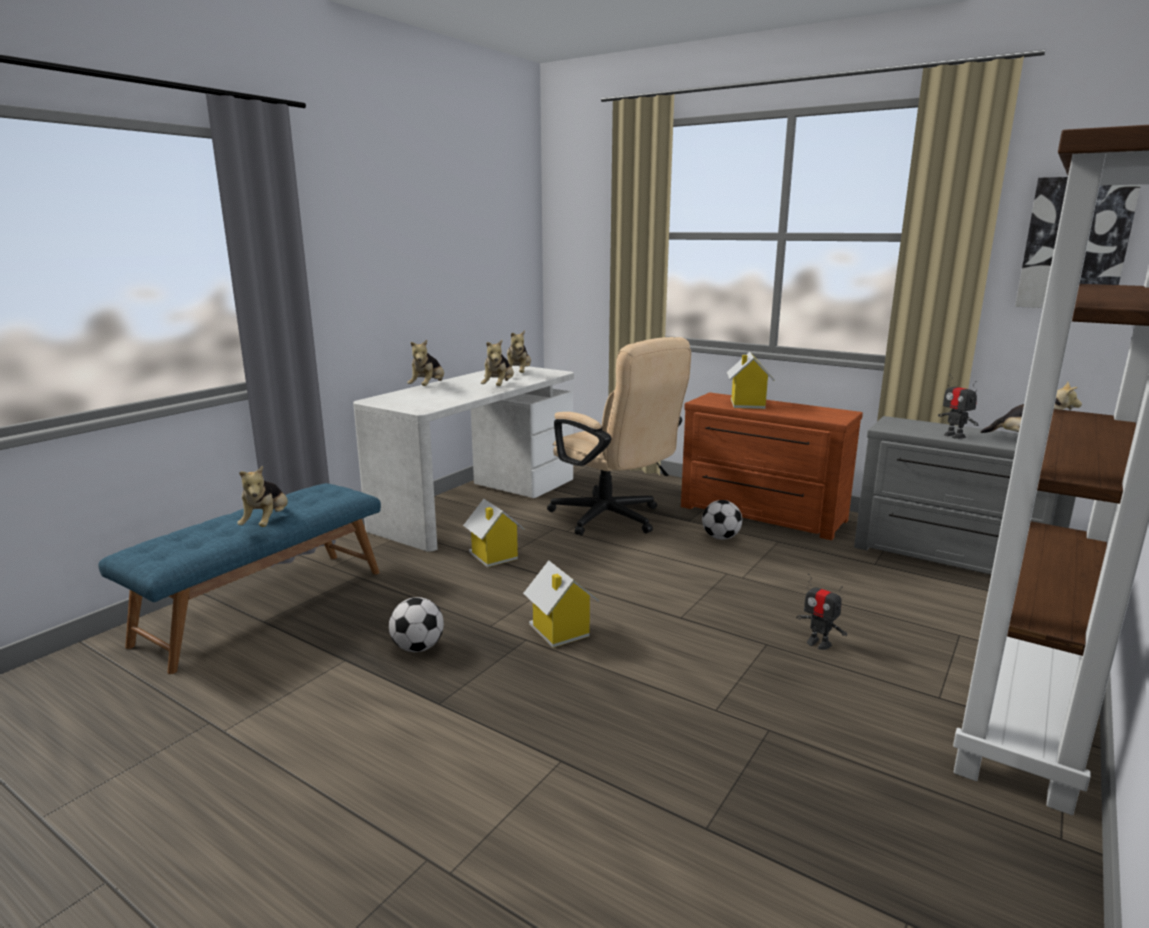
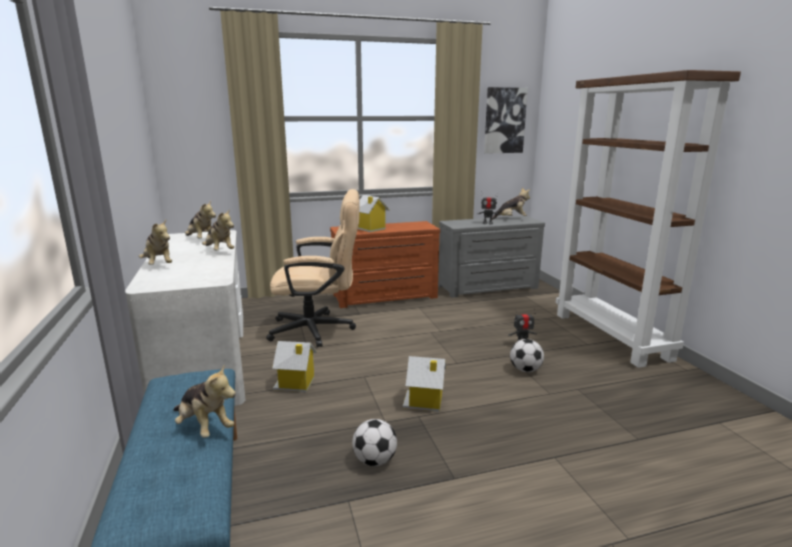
camera: 50 degrees left, 0 degrees up
(720, 538) = (392, 316): football -> football (525, 370)

